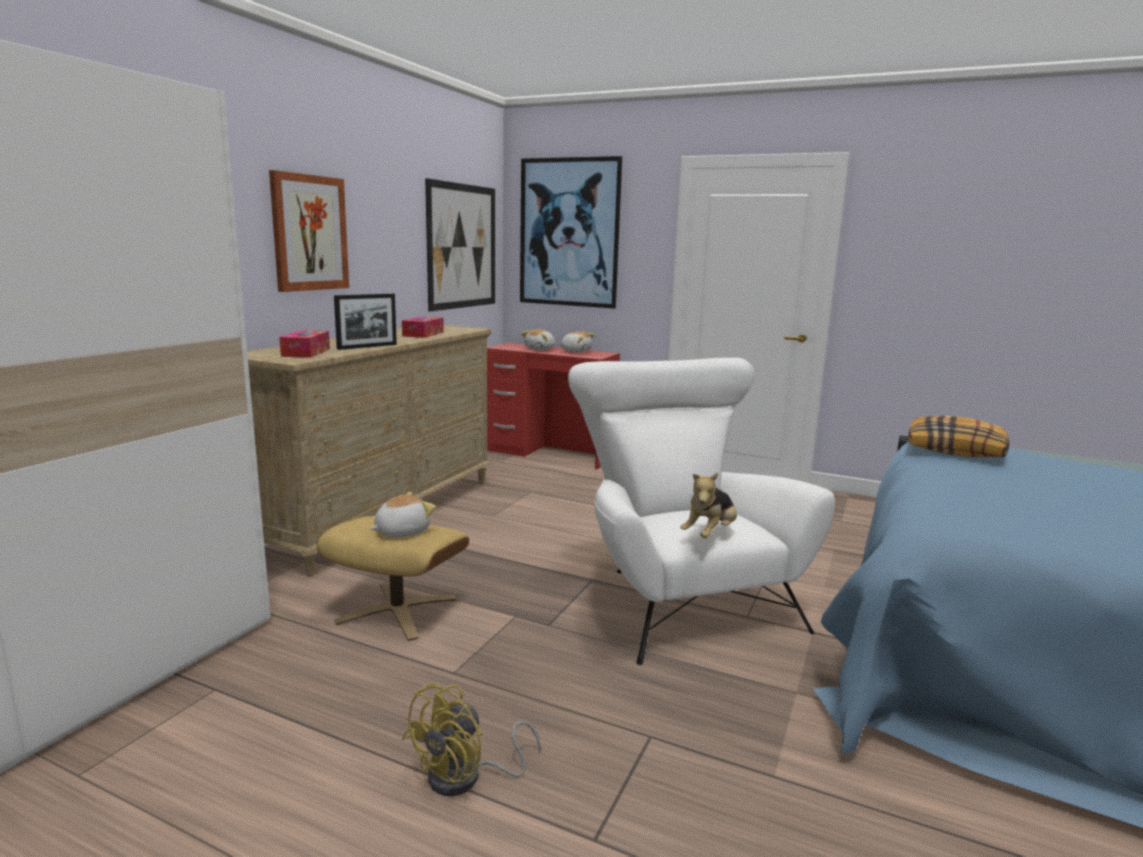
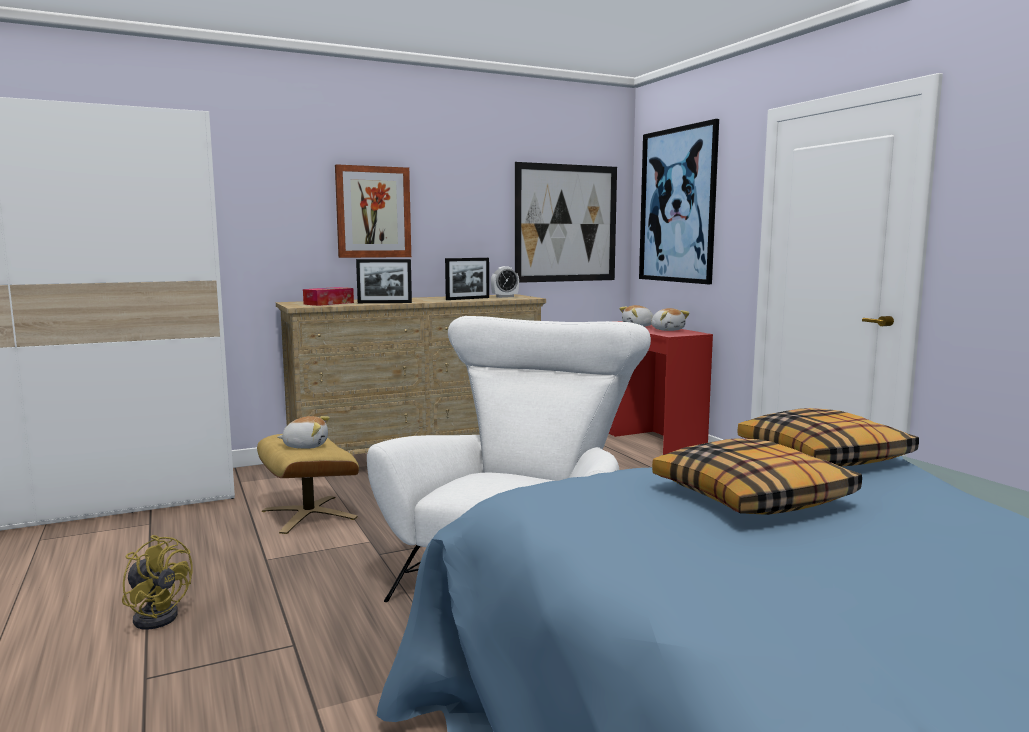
camera: 40 degrees right, 5 degrees down
(423, 334) = (467, 299): tissue box -> picture frame
(445, 329) = (505, 297): none -> alarm clock
(466, 778) = (158, 615): yellow fan -> yellow fan turned 135 degrees counterclockwise
(710, 534) = (478, 492): plush toy -> none
(1022, 489) = (753, 498): none -> pillow

